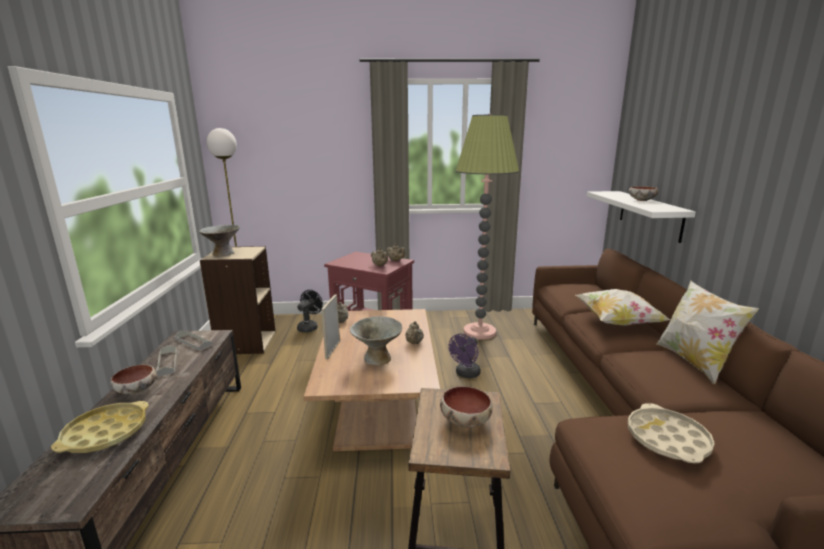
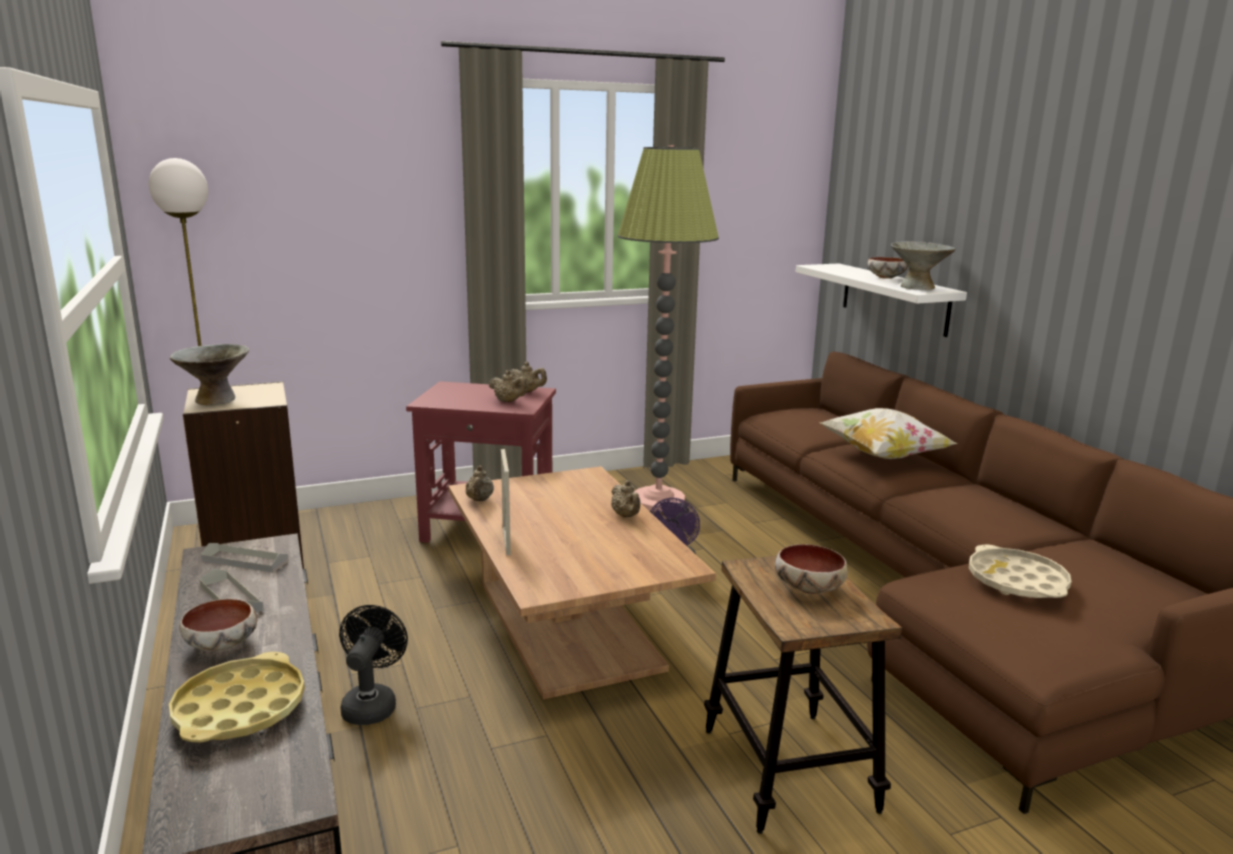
camera: 20 degrees left, 0 degrees up
(309, 327) = (360, 527): black fan -> black fan (372, 703)
(377, 358) = (588, 544): grey bowl -> grey bowl (917, 287)
(694, 362) = (997, 494): pillow -> none

